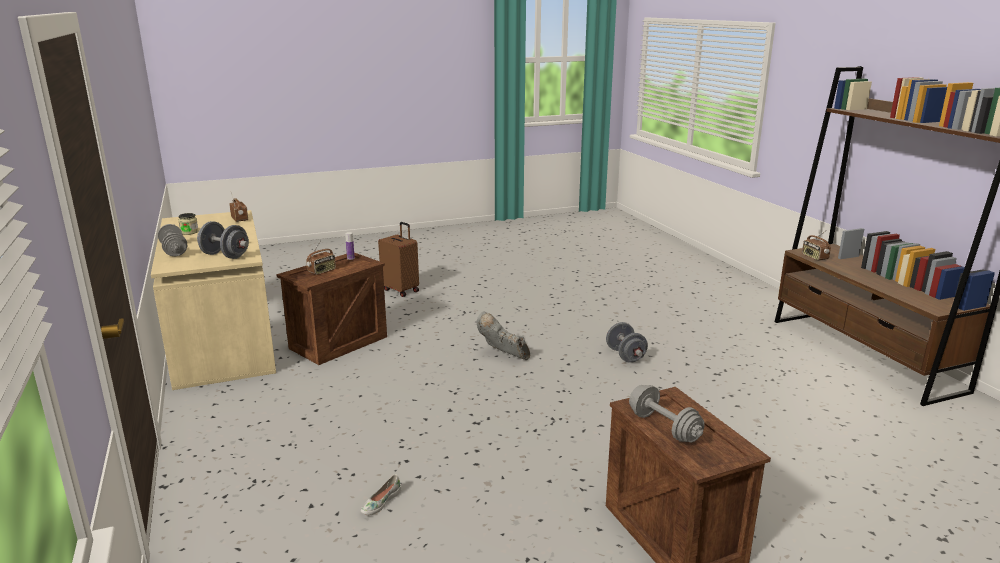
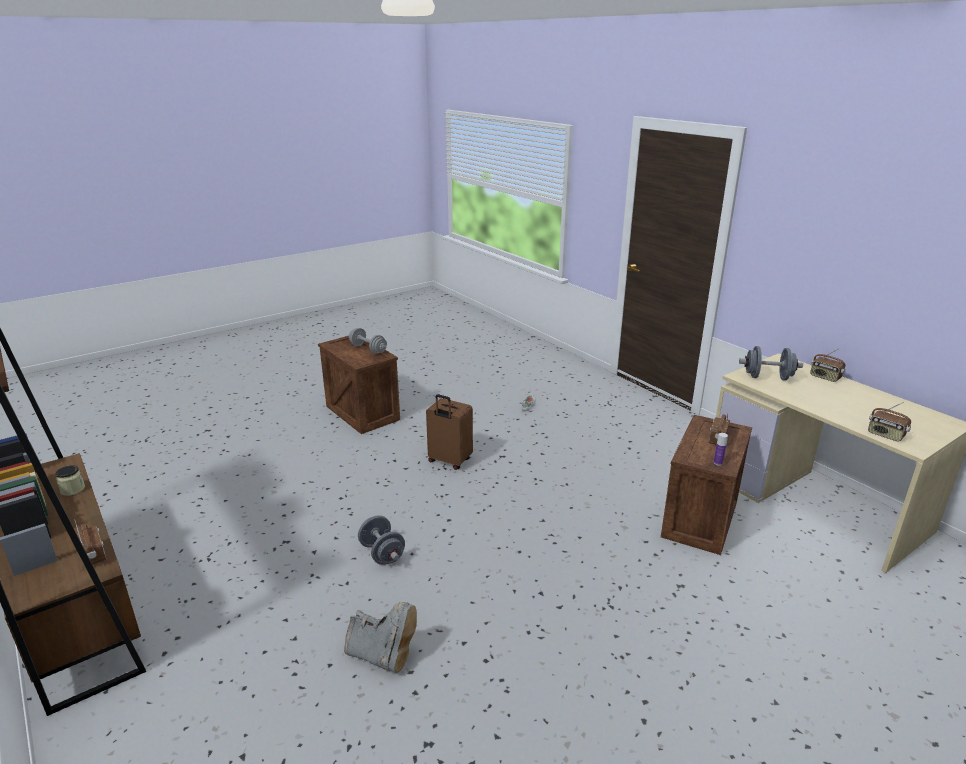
camera: 165 degrees right, 5 degrees up
(174, 250) = (825, 377): grey dumbbell -> radio
(189, 232) = (878, 404): jar -> jar (73, 489)
(401, 290) = (749, 649): brown suitcase -> brown suitcase (449, 461)
(503, 355) = (516, 531): grey boot -> grey boot (382, 656)

